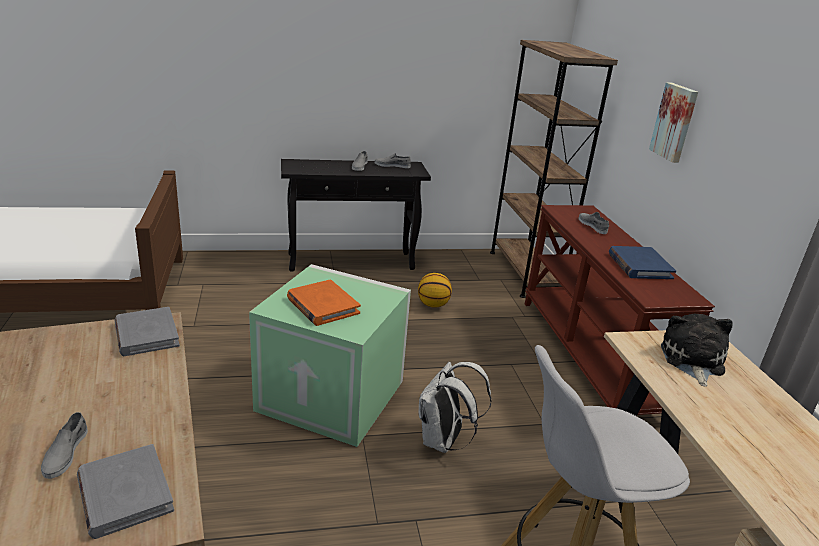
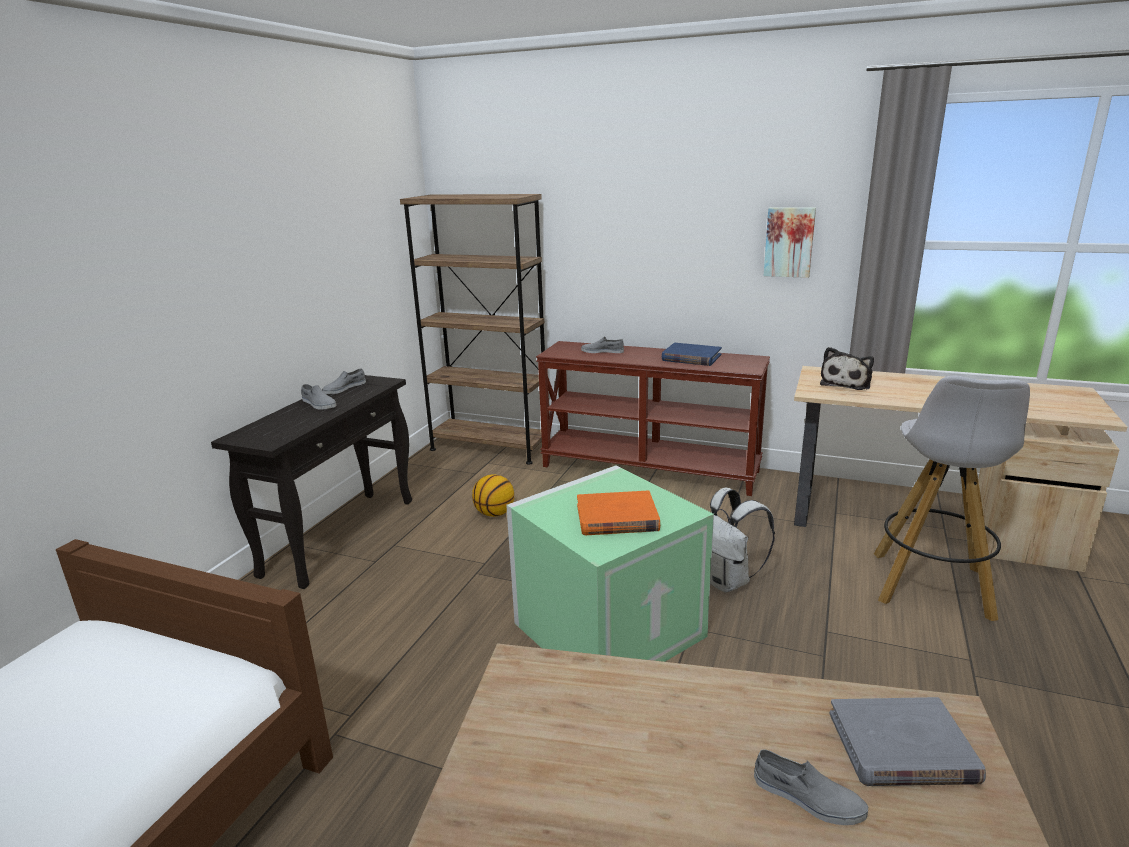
camera: 55 degrees left, 5 degrees down
(146, 334) = (540, 683): grey book -> none
(675, 122) = (648, 230): picture -> picture (789, 242)
(692, 360) = (846, 383): plush toy -> plush toy turned 105 degrees counterclockwise

